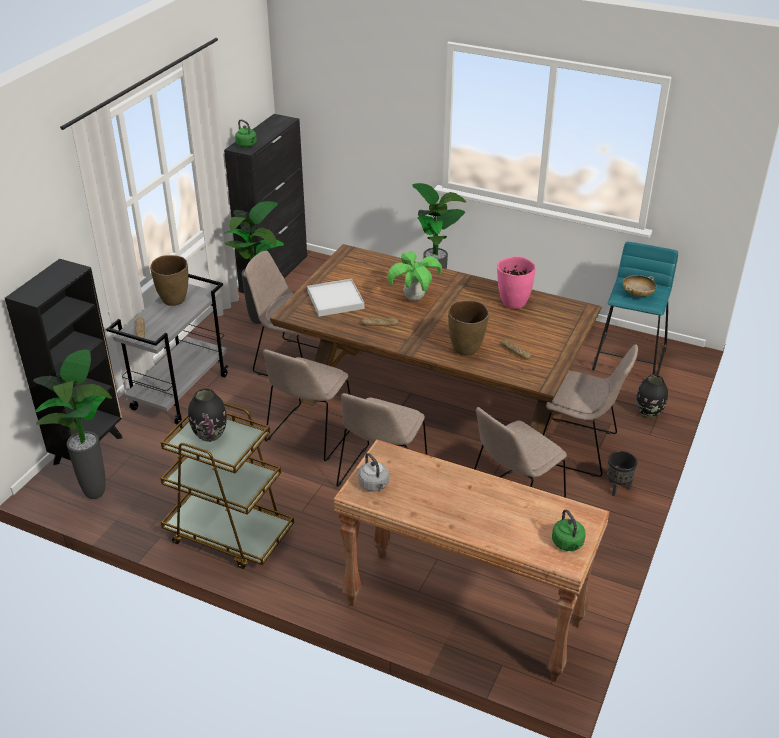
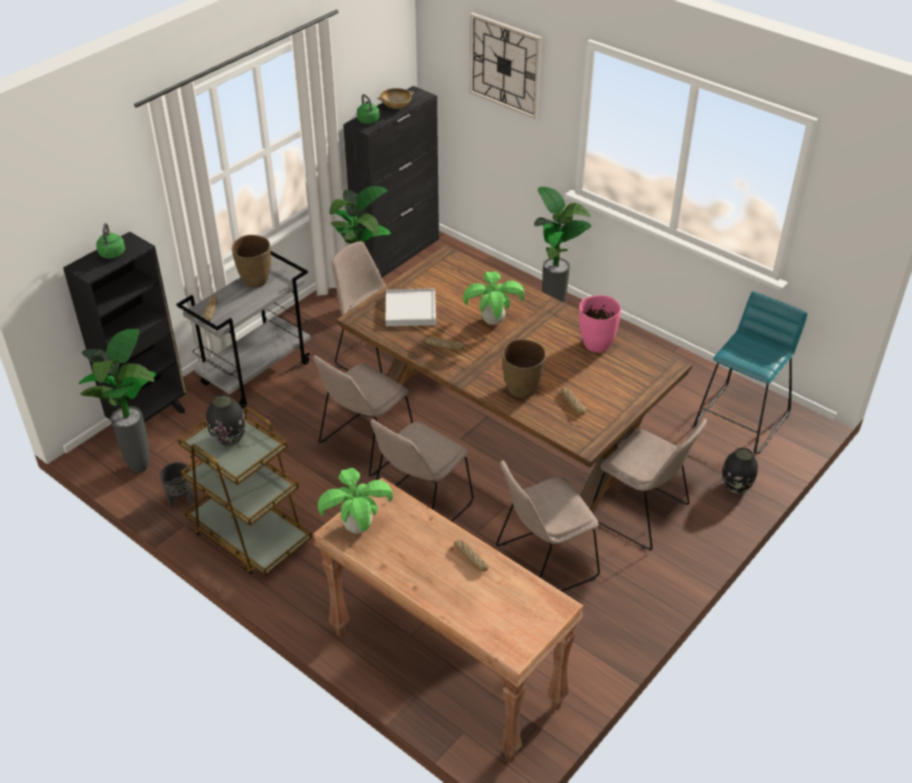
camera: 15 degrees right, 5 degrees up
(365, 80) = (505, 65): none -> wall clock
(374, 485) = (358, 527): grey kettle -> potted plant
(490, 491) = (470, 558): none -> bread
(568, 544) = (524, 632): green kettle -> green kettle (112, 254)
(617, 488) = (663, 567): black planter -> black planter (181, 500)
(637, 294) = (750, 353): beige bowl -> beige bowl (396, 107)

